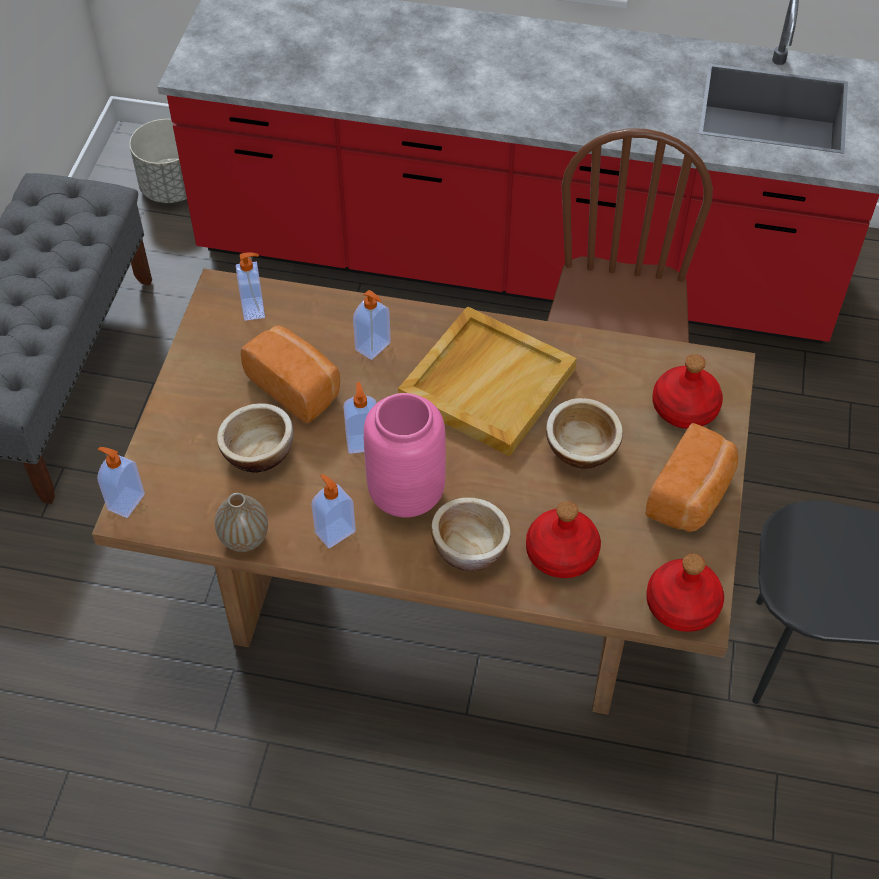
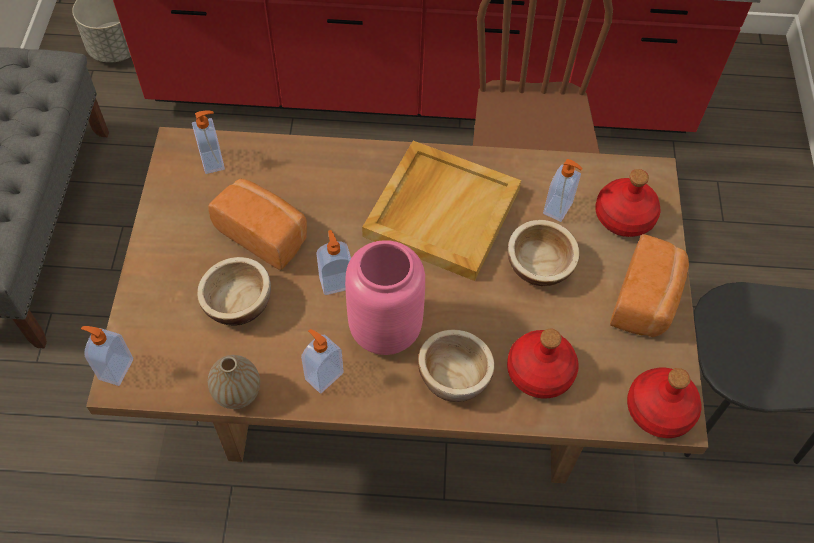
camera: 10 degrees left, 5 degrees up
(374, 347) = (331, 187): soap dispenser -> soap dispenser (558, 209)

